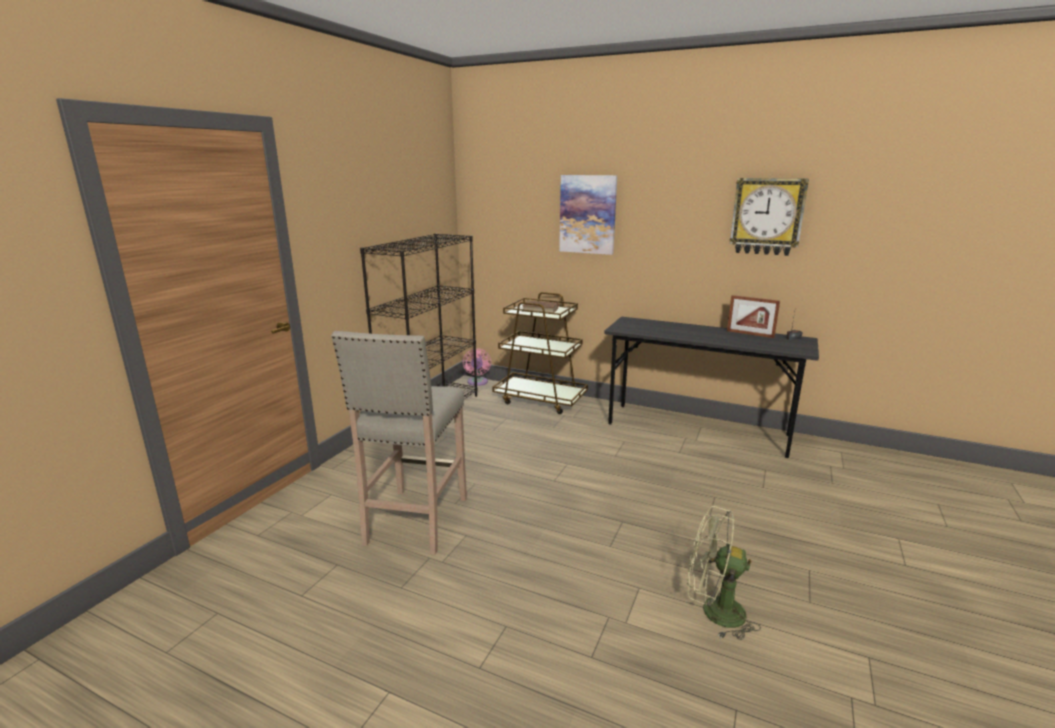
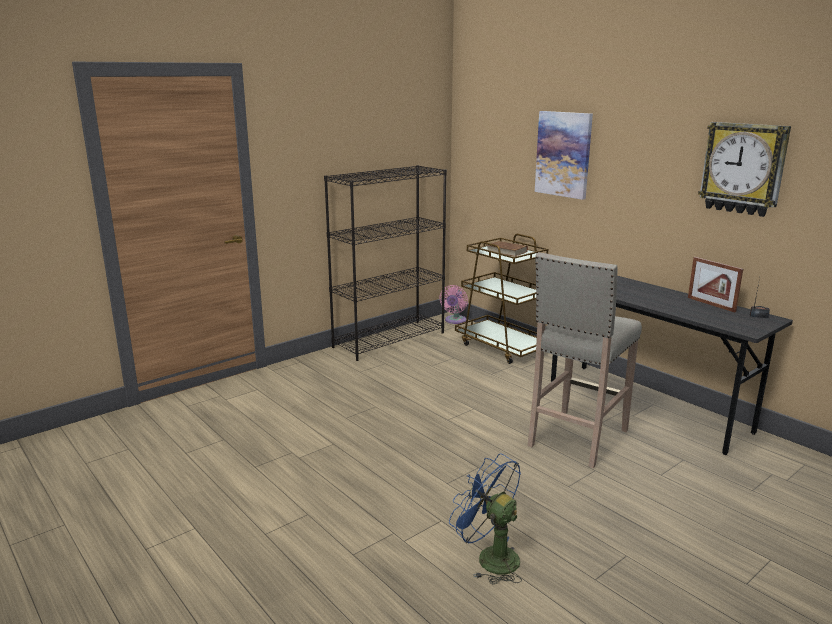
camera: 25 degrees right, 0 degrees up
(415, 522) = (302, 424): beige stool -> beige stool (576, 438)
(713, 612) = (489, 557): green fan -> blue fan

